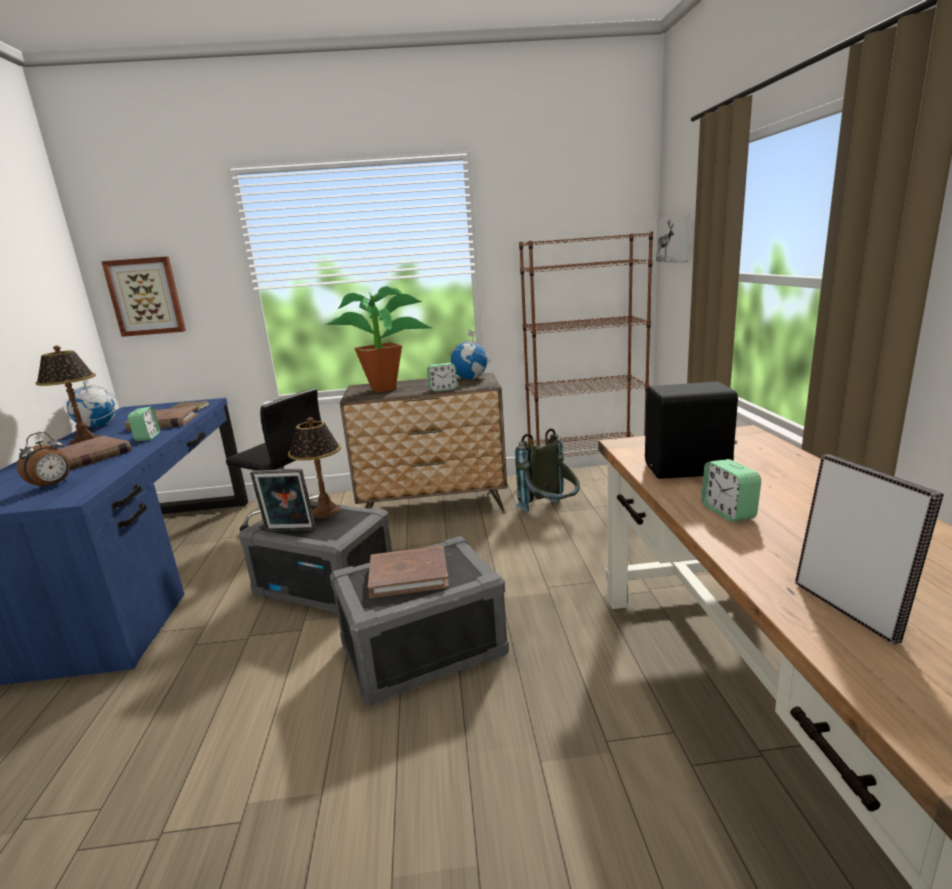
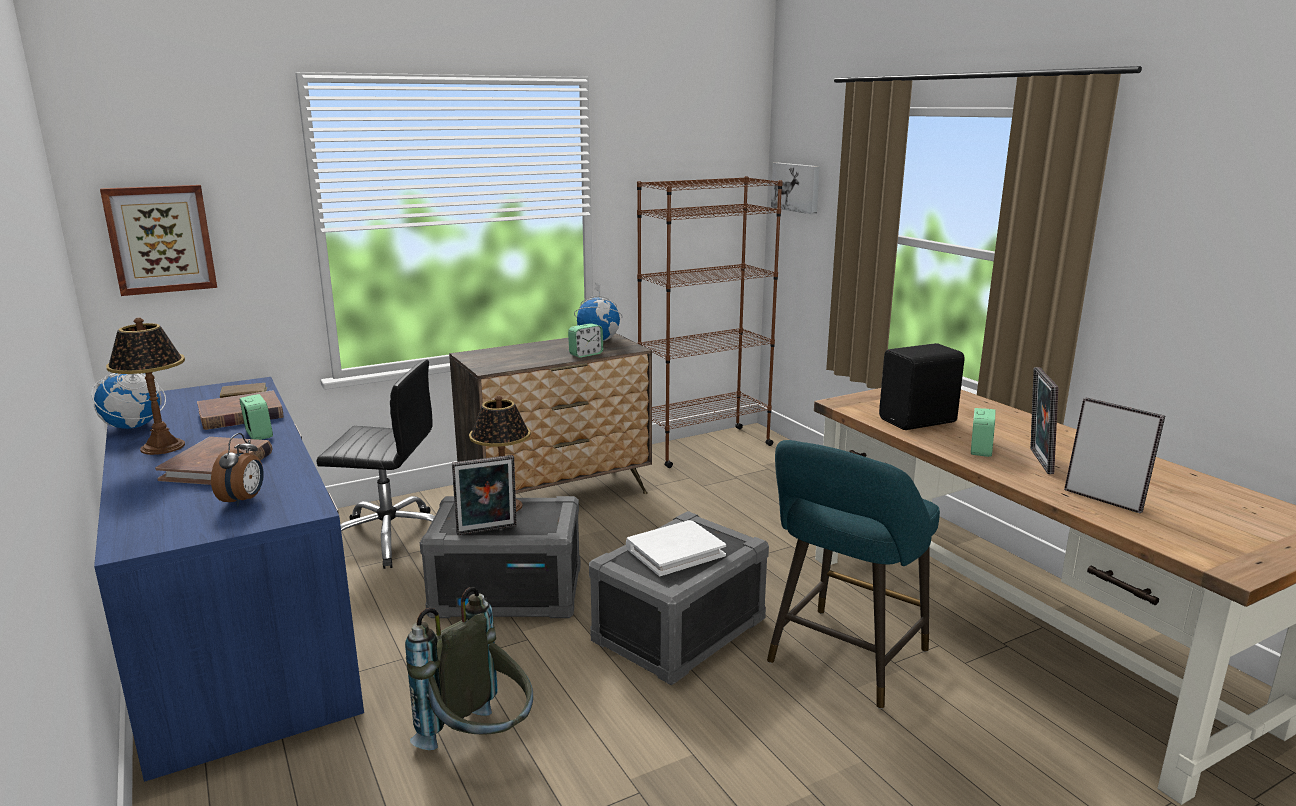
camera: 25 degrees left, 0 degrees up
(389, 388) = (515, 356): potted plant -> none
(408, 575) = (675, 551): brown book -> white book
(551, 512) = (697, 487): grey backpack -> grey backpack (480, 743)
(551, 724) = (843, 661): none -> turquoise stool
(728, 512) = (980, 450): alarm clock -> alarm clock turned 120 degrees counterclockwise
(794, 535) = (1037, 461): none -> picture frame

